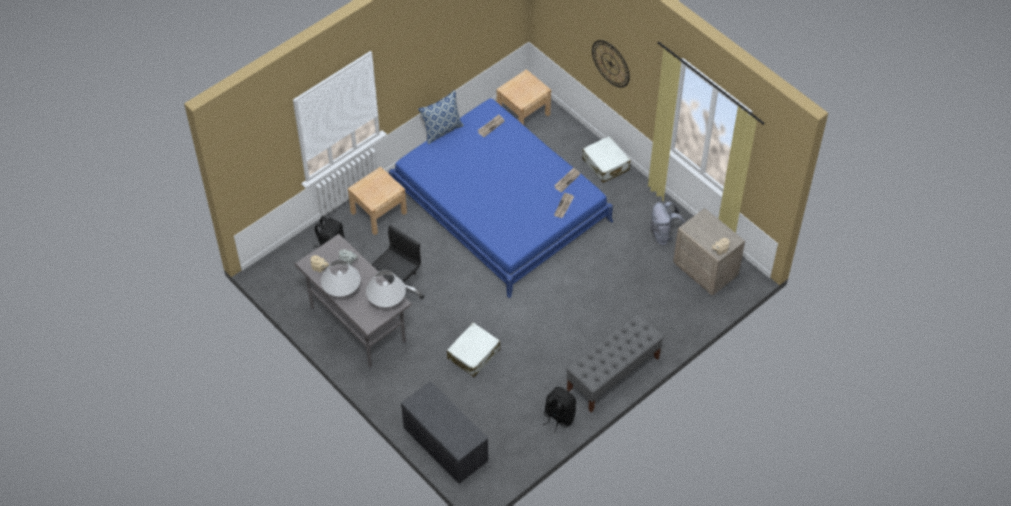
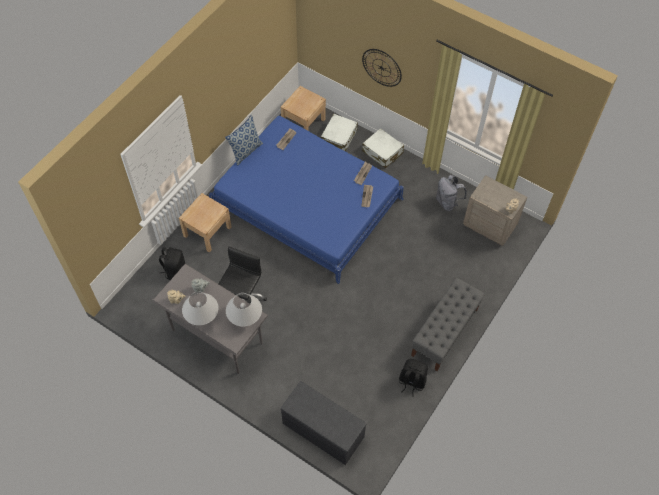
camera: 15 degrees left, 5 degrees up
(474, 354) = (323, 341): white suitcase -> white suitcase (339, 137)

